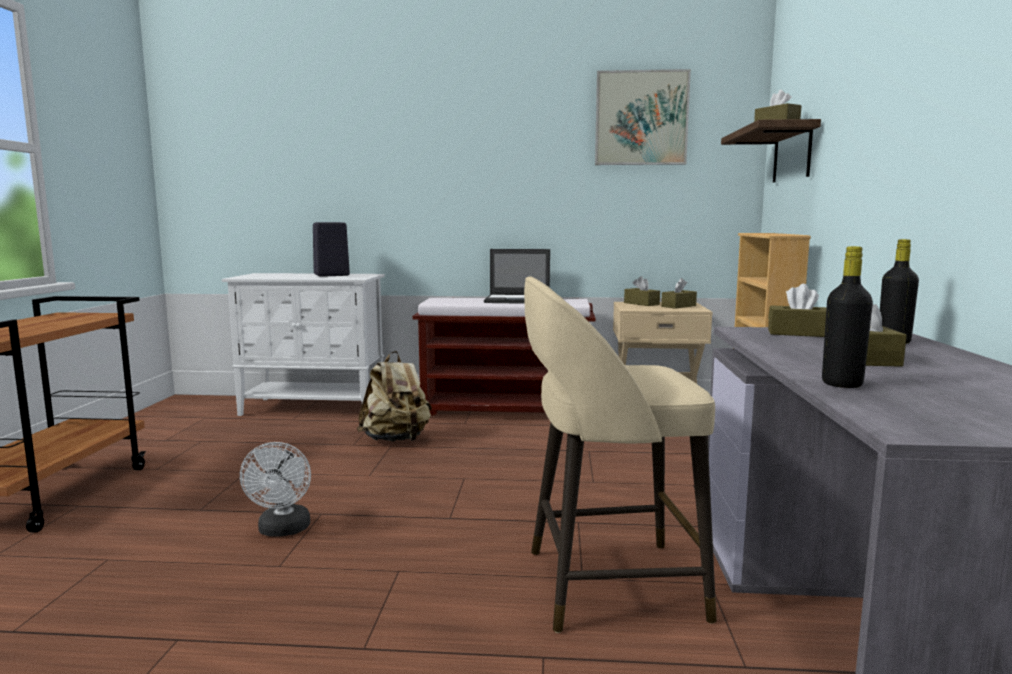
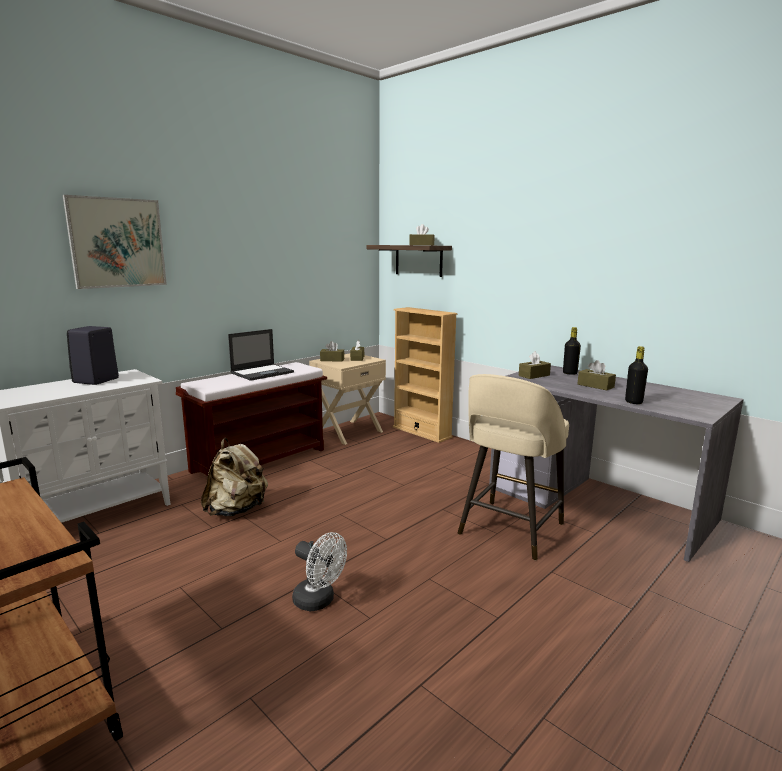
camera: 50 degrees left, 5 degrees up
(641, 118) = (316, 228): picture -> picture (117, 243)

